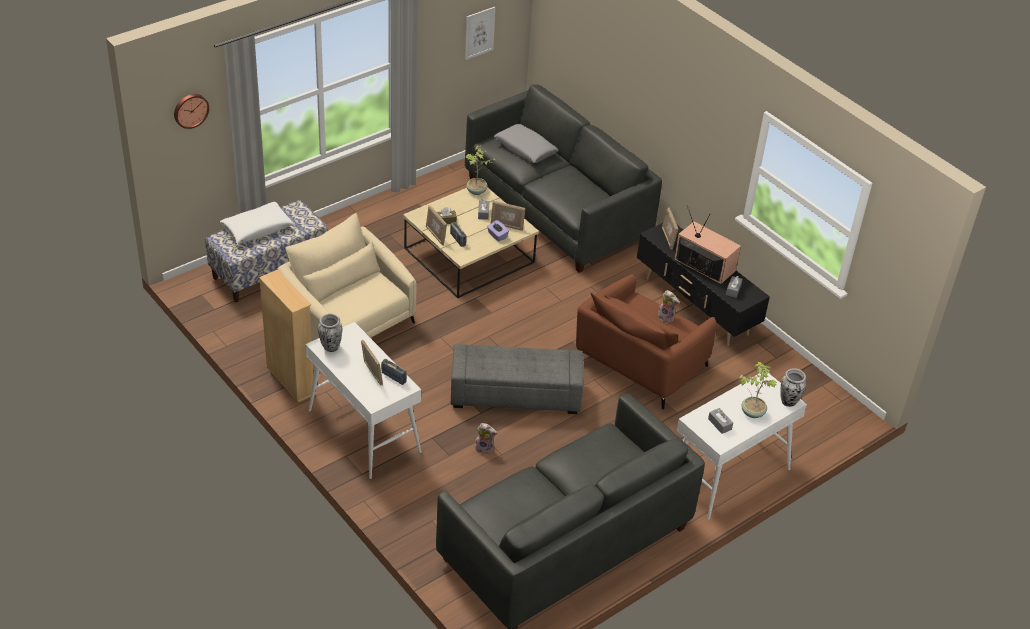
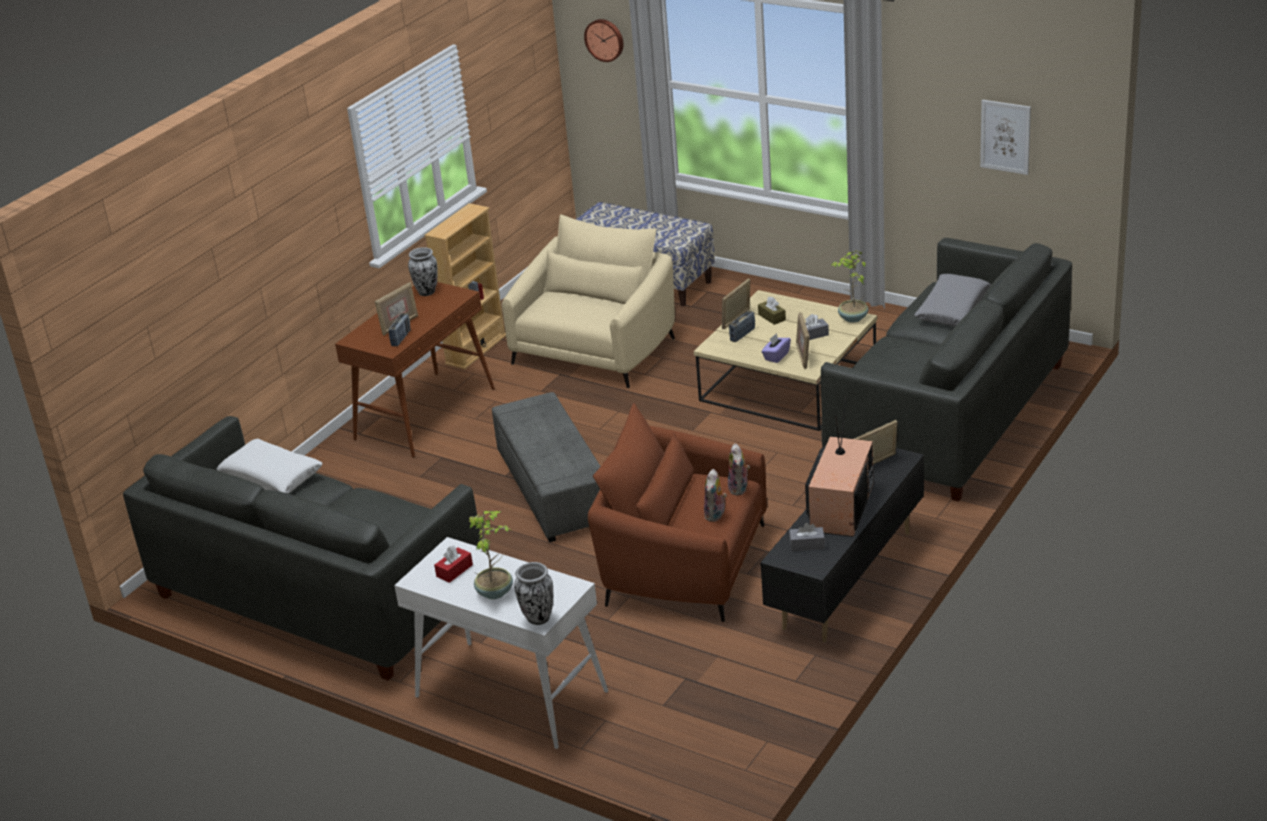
camera: 75 degrees right, 10 degrees down
(257, 228) = (637, 219): white pillow -> white pillow (272, 476)
(363, 431) = (425, 414): white console table -> brown console table
(485, 448) = (446, 495): plush toy -> plush toy (739, 489)
(719, 424) = (454, 571): grey tissue box -> red tissue box

